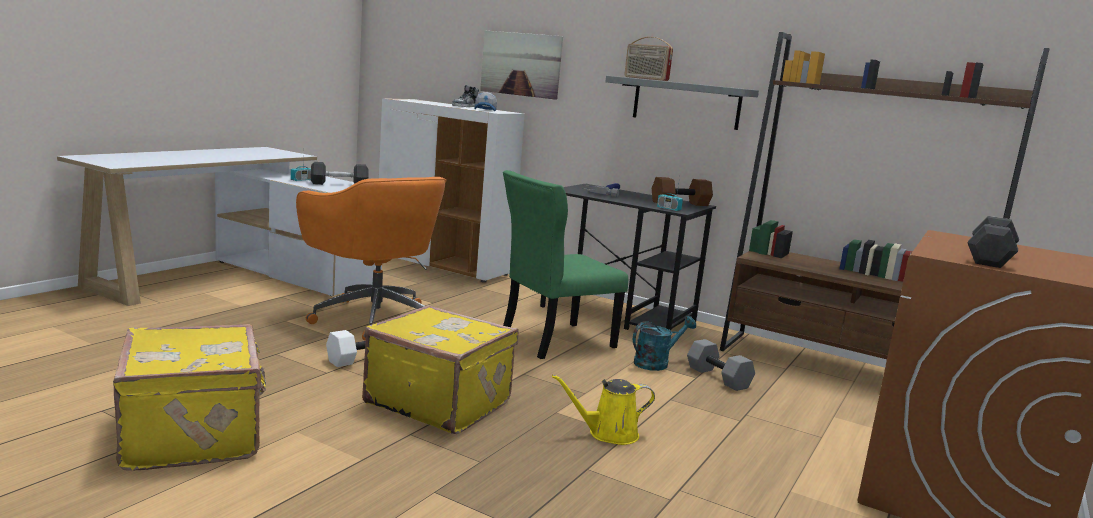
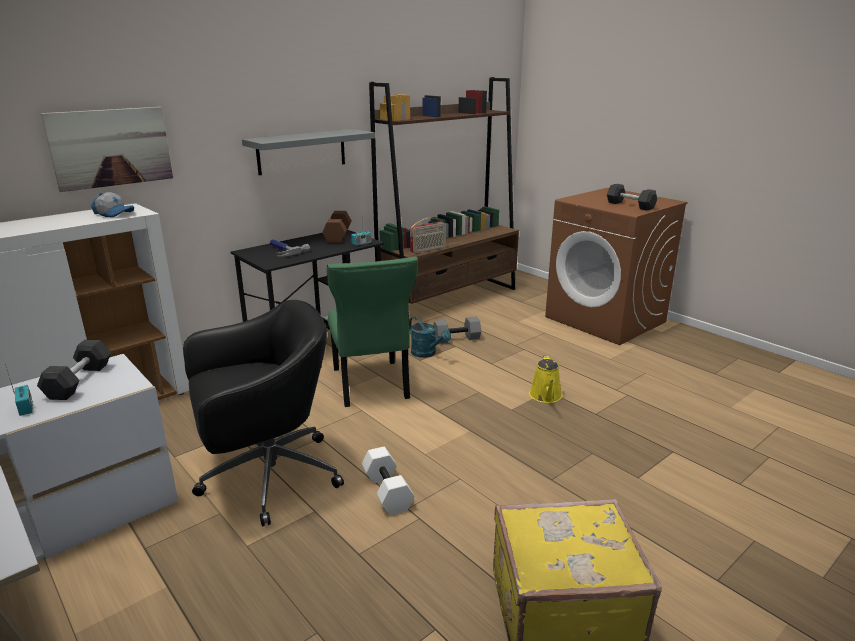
camera: 70 degrees left, 10 degrees up
(373, 318) = (267, 477): orange office chair -> black office chair
(439, 402) = (492, 459): yellow suitcase -> none
(465, 106) = (67, 218): shoe -> none
(645, 78) = (276, 137): radio -> radio (428, 250)
(656, 363) = (427, 353): turquoise watering can -> turquoise watering can turned 150 degrees clockwise

